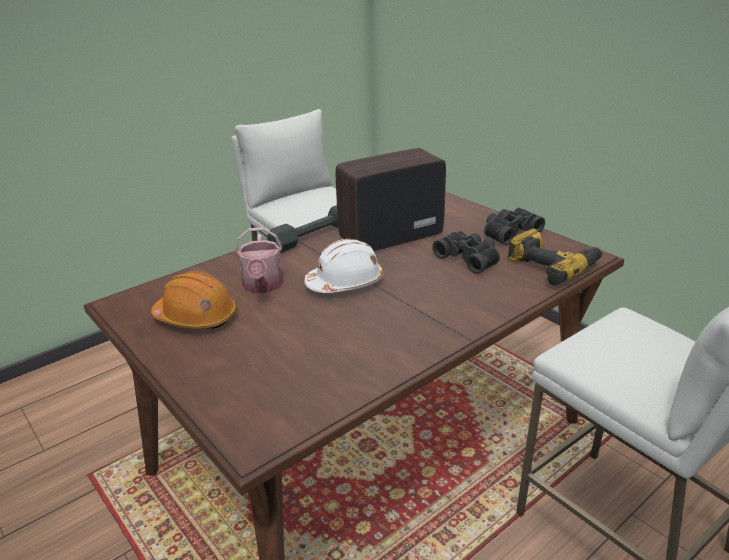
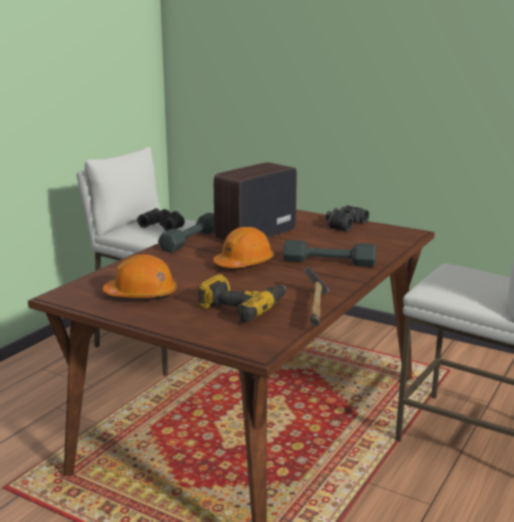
camera: 20 degrees left, 10 degrees down
(262, 286) = (178, 272): watering can -> none
(345, 283) = (244, 263): white hard hat -> orange hard hat
(375, 383) = (316, 310): none -> hammer
(448, 296) = (329, 262): none -> grey dumbbell
(469, 258) = (326, 241): black binoculars -> black binoculars (164, 226)
(552, 266) = (389, 239): power drill -> power drill (242, 307)

